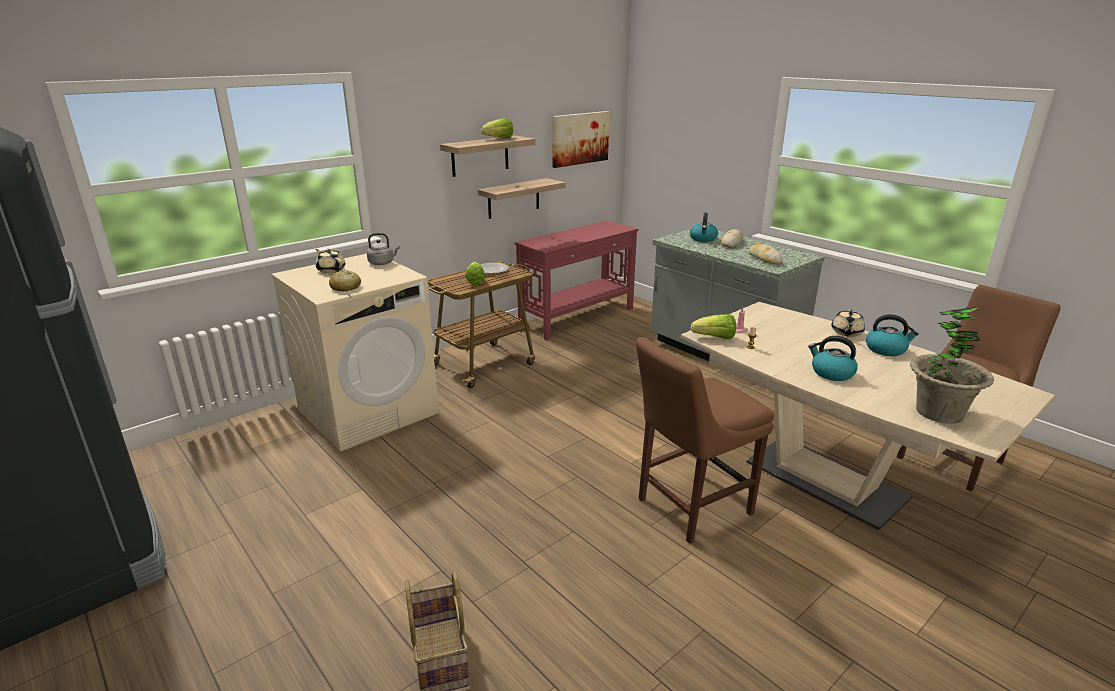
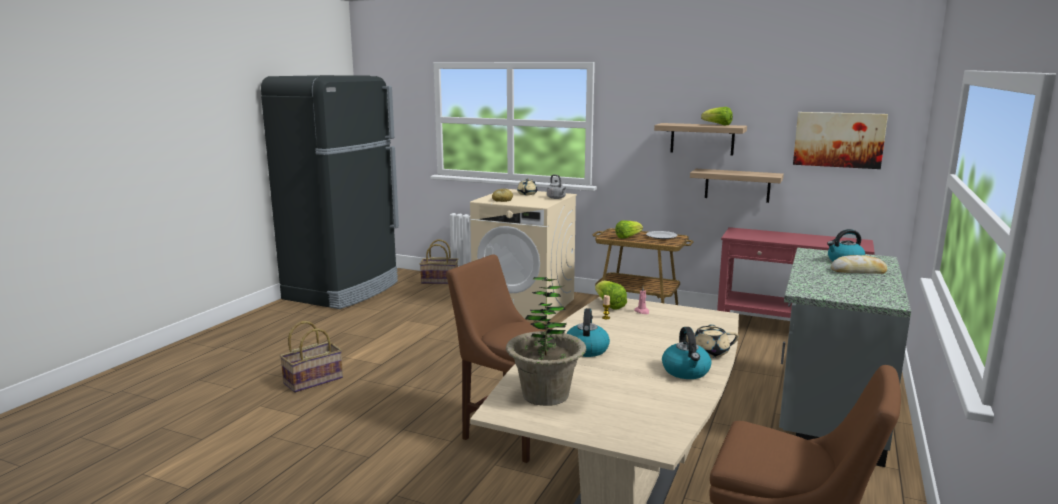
camera: 65 degrees right, 10 degrees down
(185, 451) = (440, 281): none -> basket
(764, 259) = (827, 286): bread -> none

